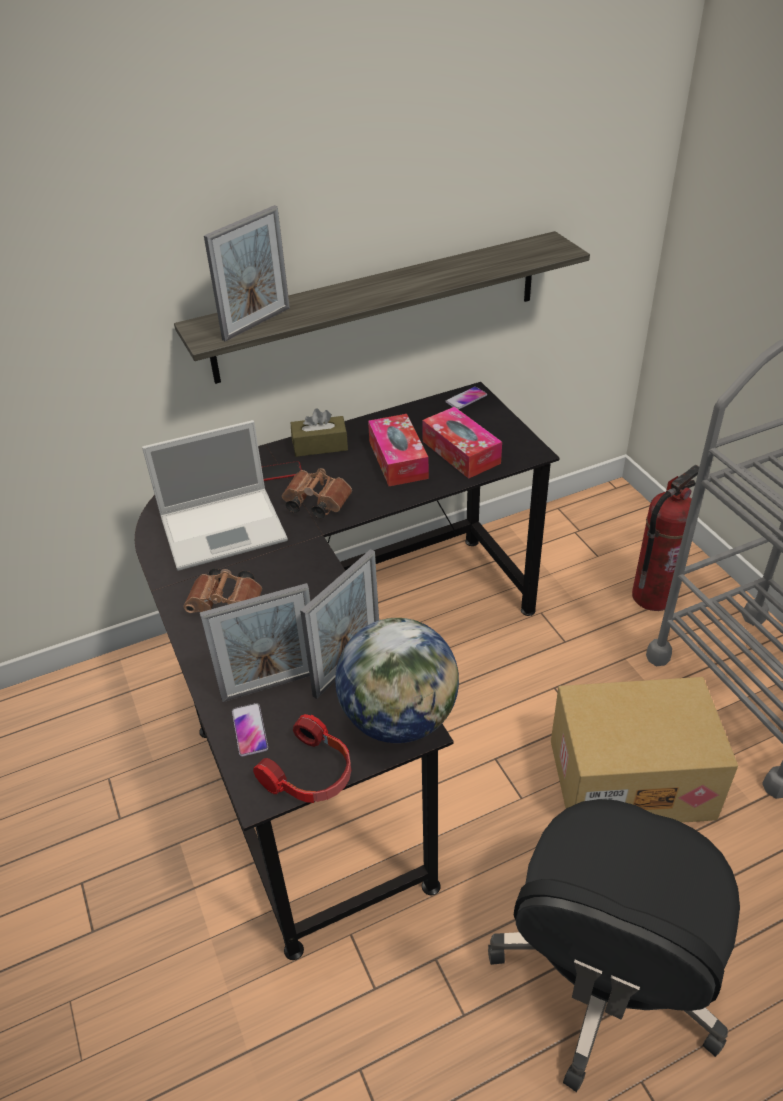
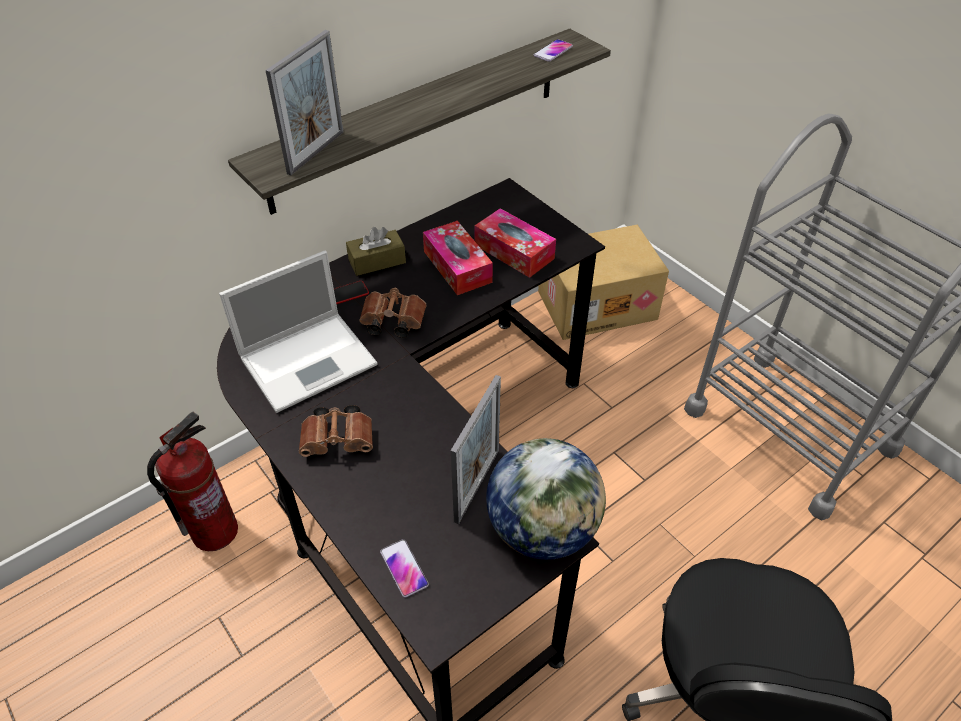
camera: 15 degrees left, 5 degrees up
(271, 685) = (410, 518): picture frame -> none
(311, 774) = (478, 602): headphones -> none
(466, 399) = (501, 197): phone -> phone (553, 51)
(631, 776) = (700, 523): cardboard box -> cardboard box (597, 304)
(653, 596) = (676, 353): fire extinguisher -> fire extinguisher (215, 531)

